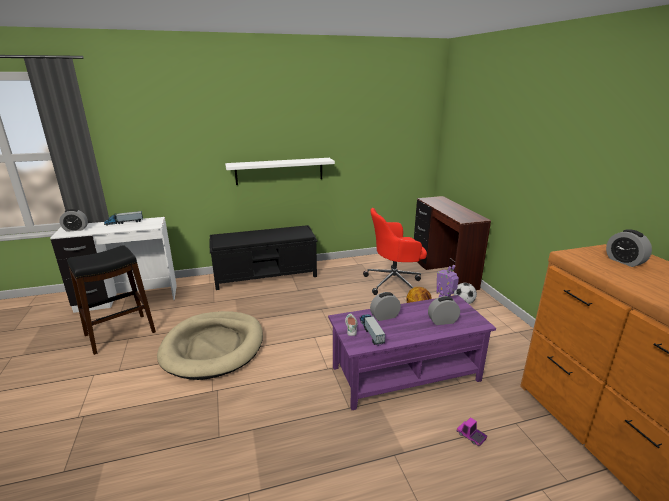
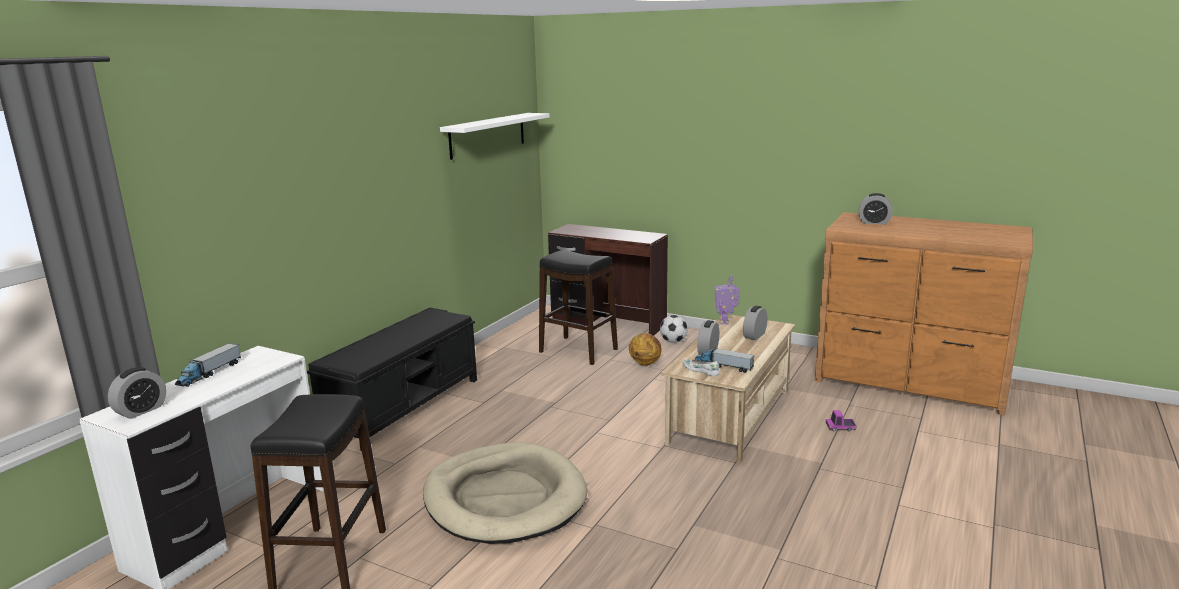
camera: 45 degrees left, 5 degrees down
(279, 171) = (387, 227): white shelf -> white shelf (488, 135)
(394, 282) = (578, 350): red office chair -> black stool
(405, 374) = (730, 416): purple coffee table -> beige coffee table

